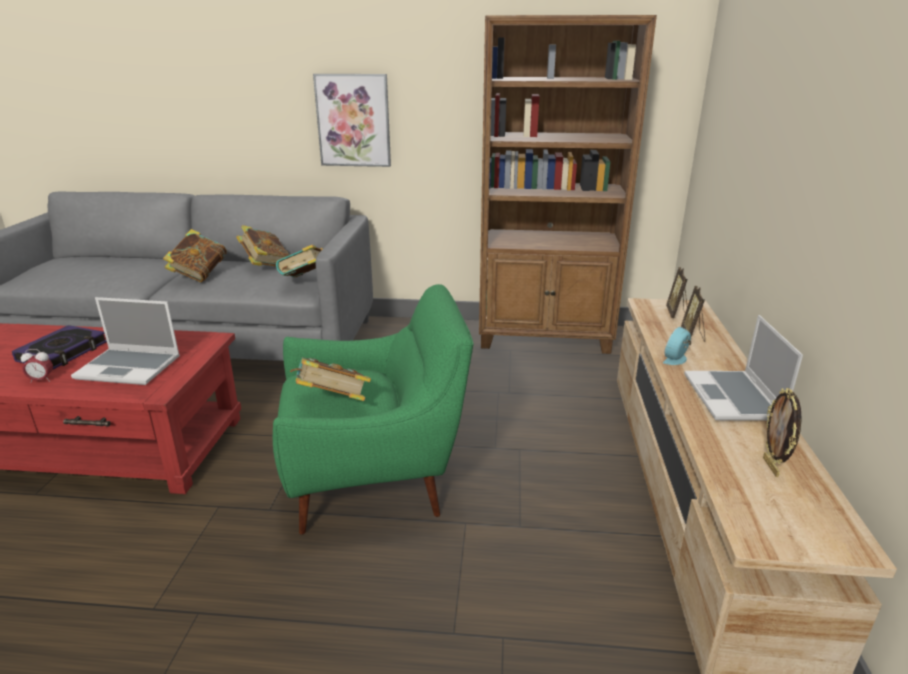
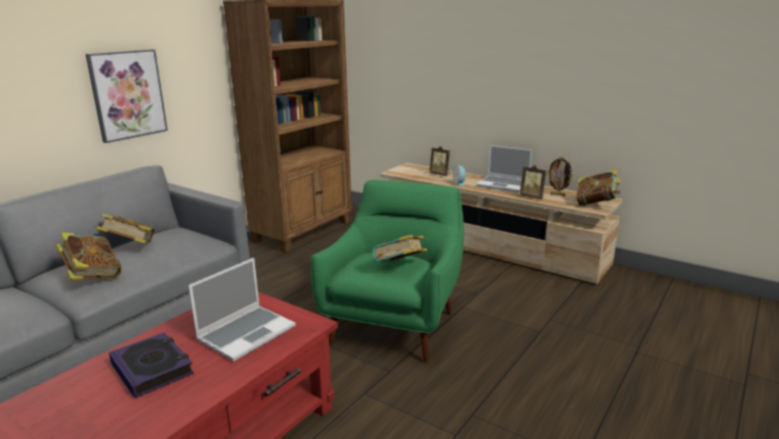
camera: 60 degrees left, 5 degrees down
(41, 380) = (209, 380): alarm clock -> none
(305, 282) = (203, 238): book -> book (596, 204)
(677, 313) = (413, 170): picture frame -> picture frame (532, 197)

